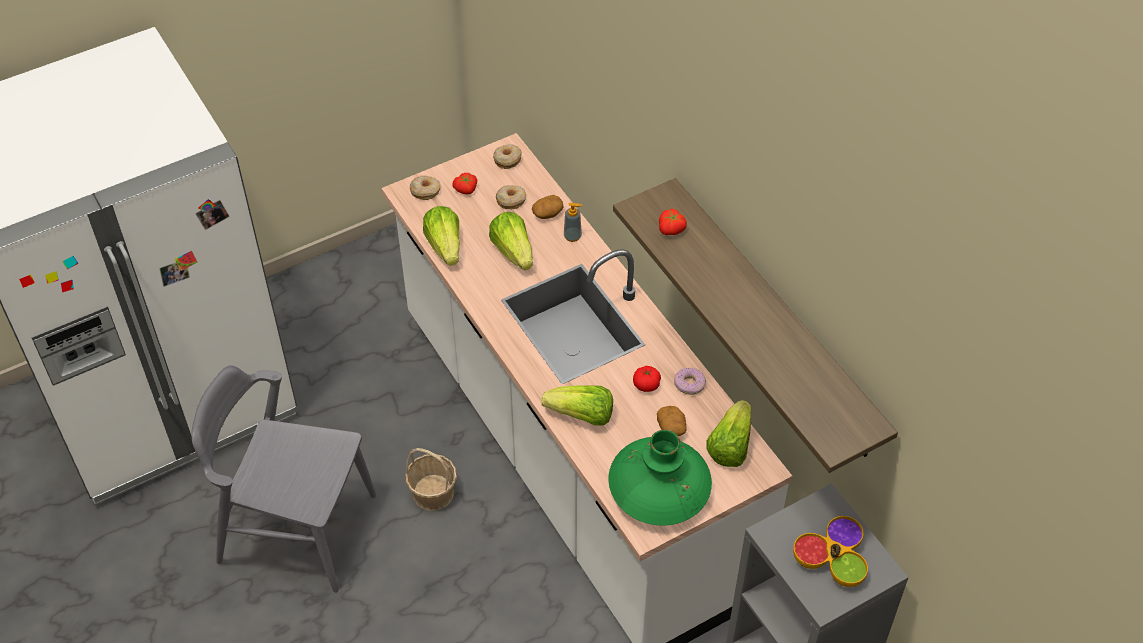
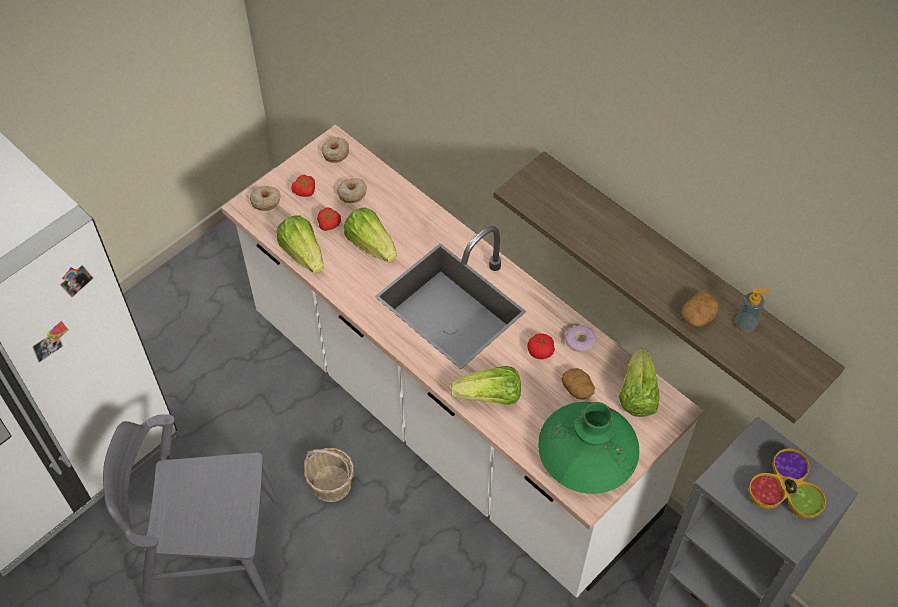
camera: 15 degrees left, 5 degrees up
(547, 213) = (391, 199): potato -> potato (698, 316)
(572, 236) = (422, 217): soap dispenser -> soap dispenser (745, 324)
(672, 229) = (559, 205): tomato -> tomato (329, 224)

